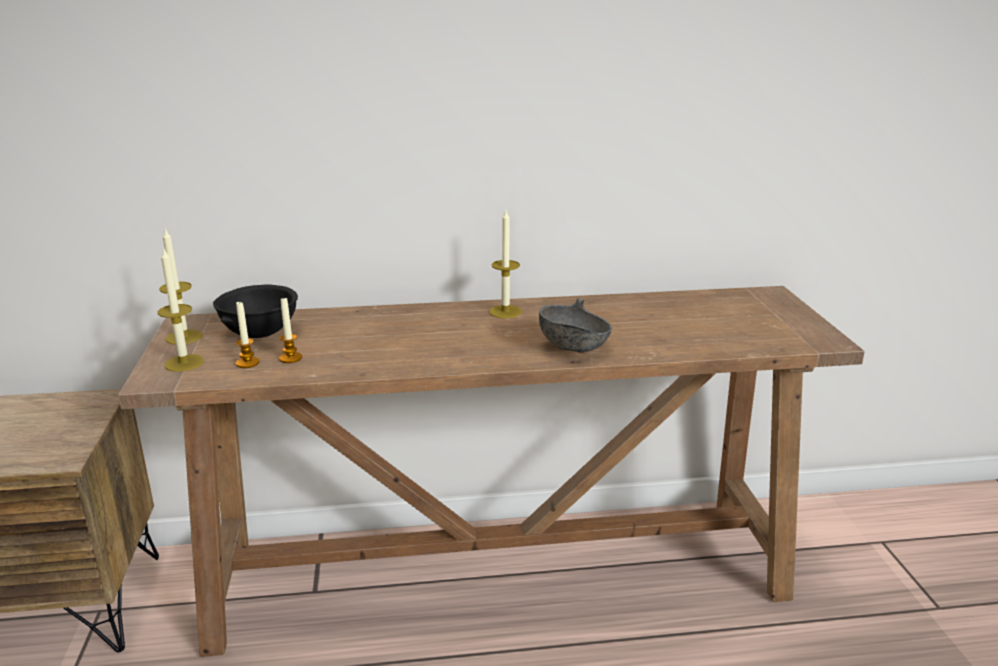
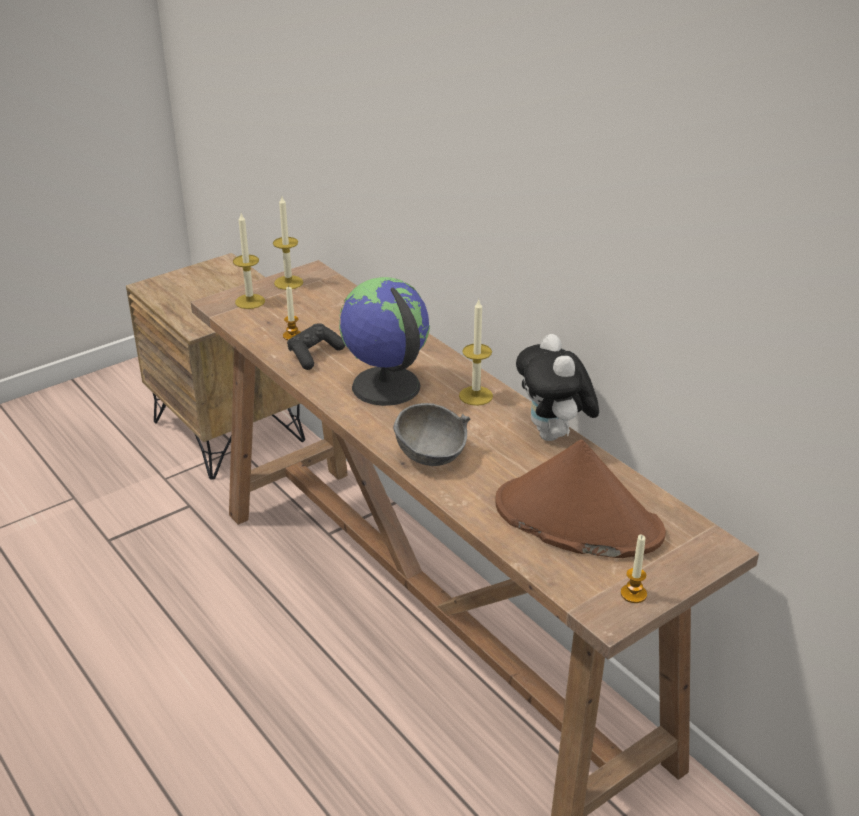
camera: 60 degrees right, 10 degrees up
(247, 363) = (270, 323): candle -> candle (633, 594)
(259, 334) = (319, 307): black bowl -> none
(342, 356) = (314, 355): none -> black game controller
(444, 340) = (385, 387): none -> globe
(594, 301) = (554, 436): none -> plush toy
(708, 322) = (577, 519): none -> brown hat

